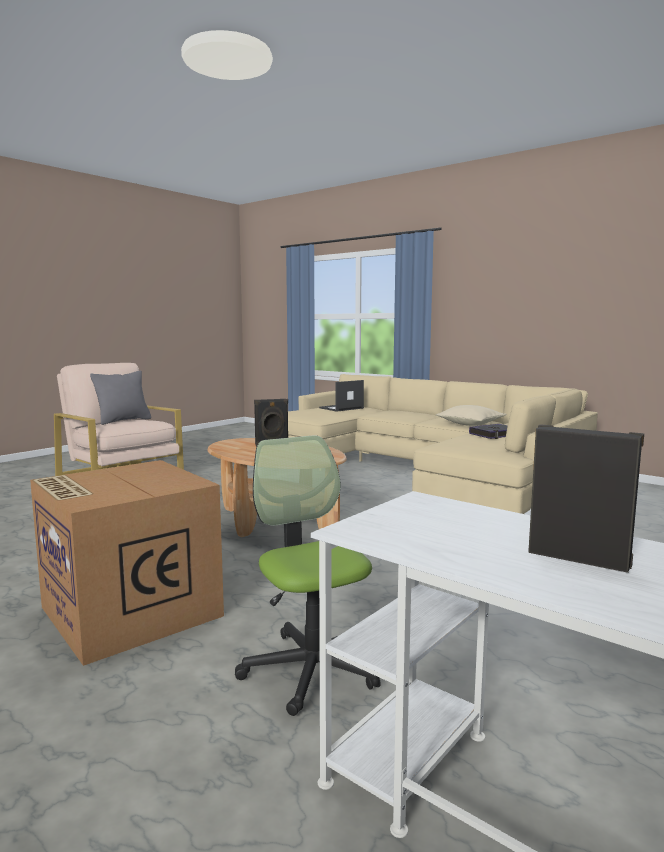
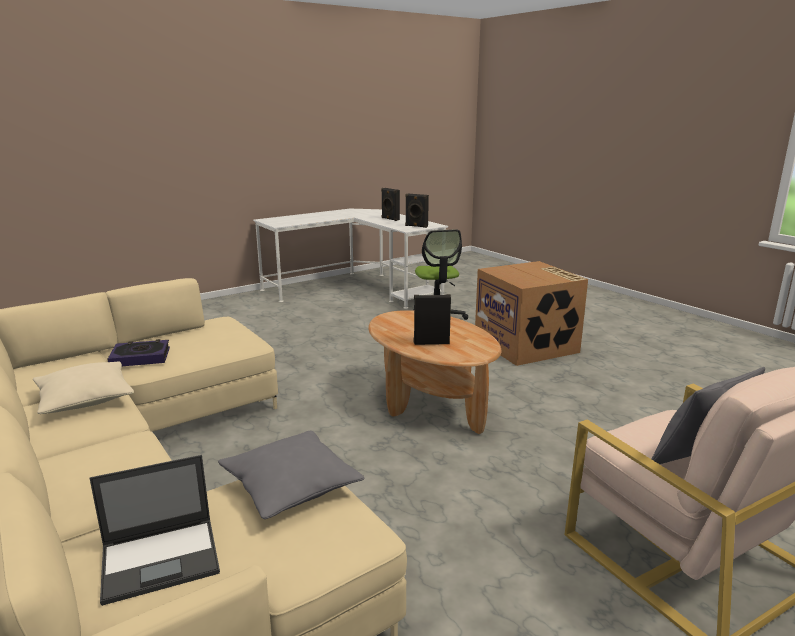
camera: 165 degrees left, 10 degrees up
(315, 416) = (291, 487): none -> grey pillow
(414, 517) = (416, 226): none -> black speaker

